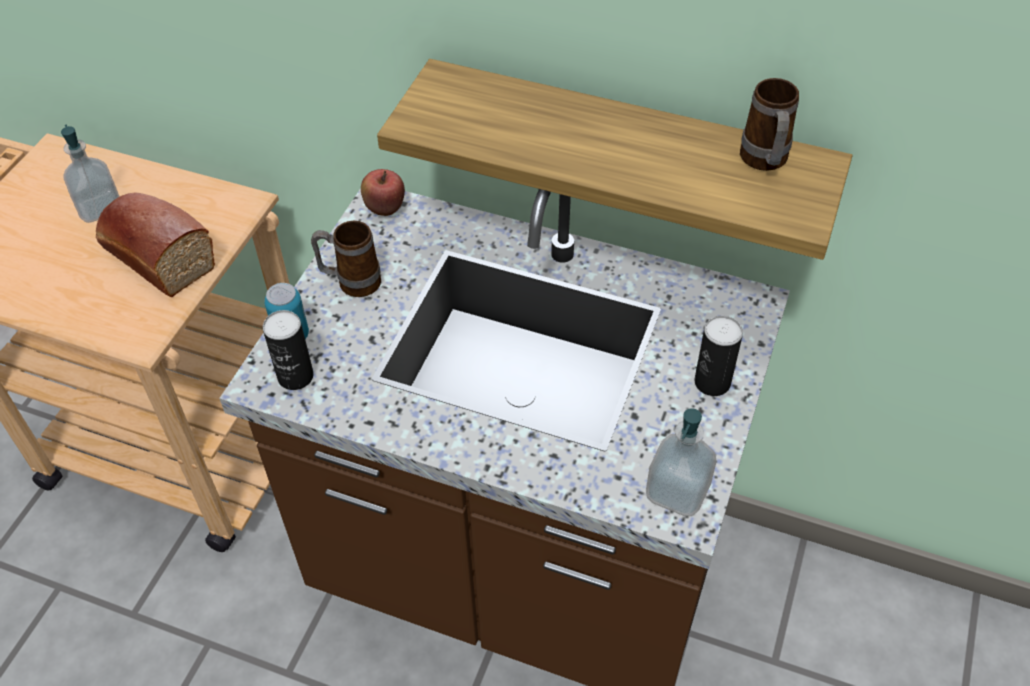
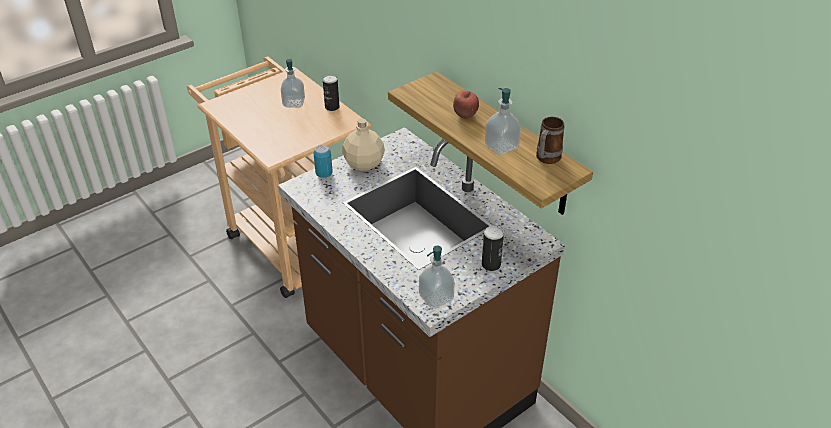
camera: 30 degrees right, 10 degrees down
(155, 255) = (301, 129): bread -> none
(295, 376) = (313, 189): can -> can (332, 107)
(351, 282) = (364, 163): mug -> beige bottle
(385, 209) = (403, 141): apple -> apple (465, 116)
(672, 167) = (501, 146): none -> soap dispenser

